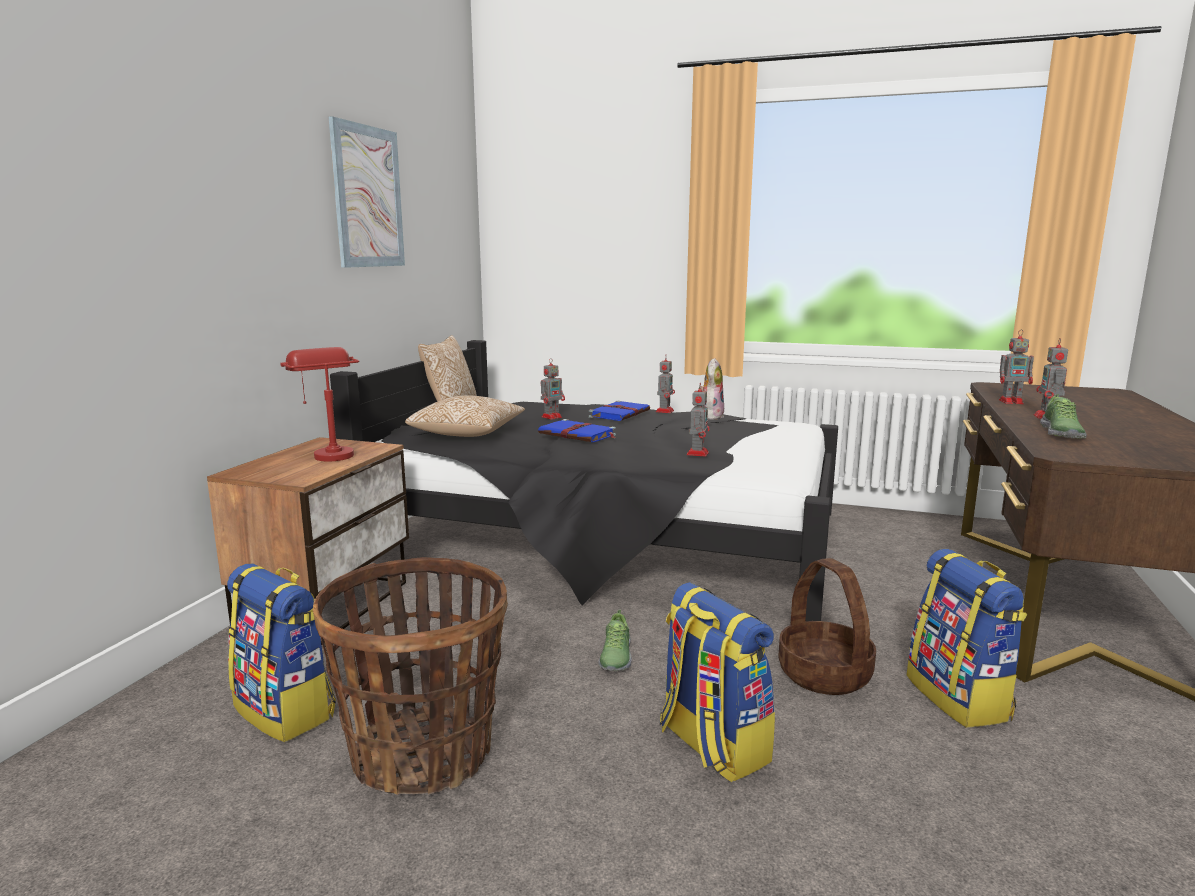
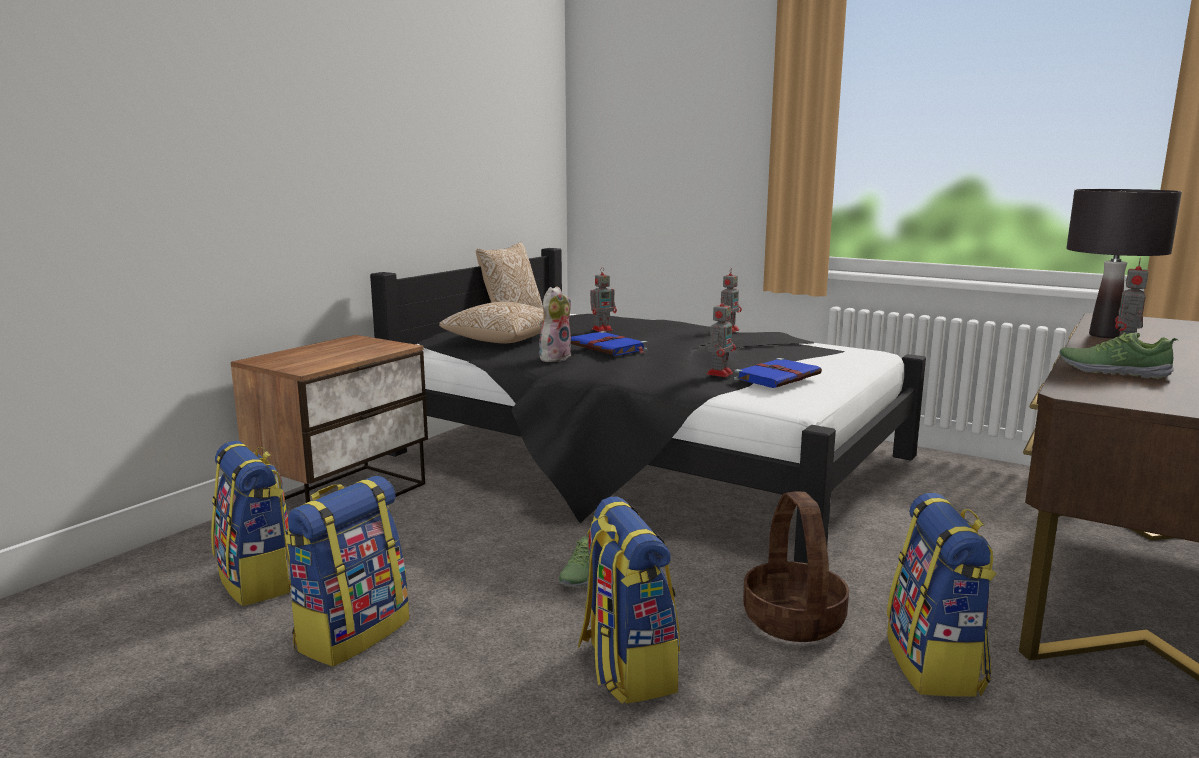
camera: 15 degrees right, 0 degrees up
(328, 453) = (348, 349): red table lamp -> none
(368, 197) = (425, 101): picture -> none
(423, 754) = (352, 633): basket -> backpack
(620, 414) = (674, 330): blue book -> blue book (778, 377)
(710, 416) = (775, 338): plush toy -> plush toy (554, 358)
(1012, 402) = (1104, 335): toy robot -> black table lamp
(1061, 433) = (1112, 371): shoe -> shoe turned 90 degrees clockwise

